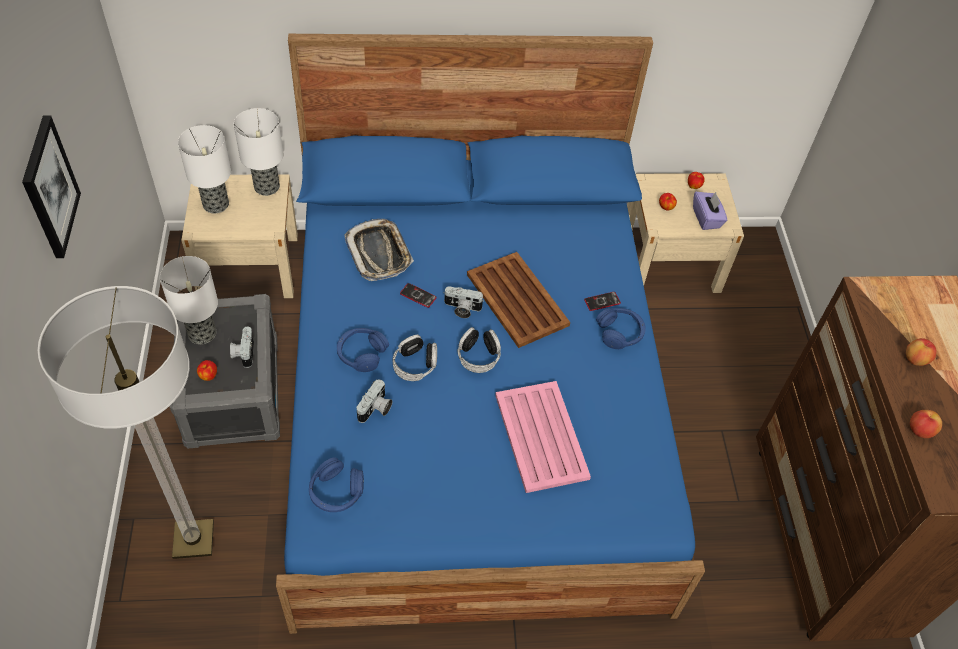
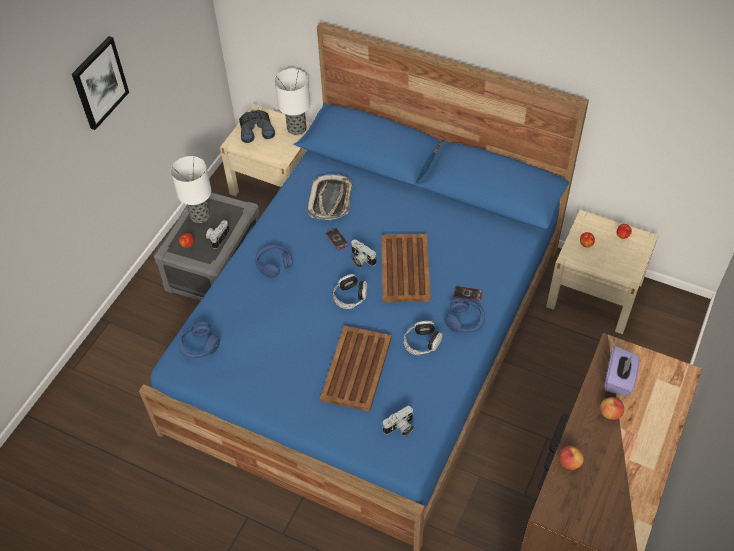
camera: 35 degrees right, 0 degrees up
(193, 540) = (136, 350): floor lamp -> none
(216, 204) = (256, 129): table lamp -> grey binoculars
(376, 409) = (257, 304): camera -> camera (400, 428)
(415, 364) = (303, 285): headphones -> headphones (422, 343)
(541, 437) = (356, 369): pink tray -> brown tray
(706, 218) = (614, 265): purple tissue box -> purple tissue box (619, 379)

